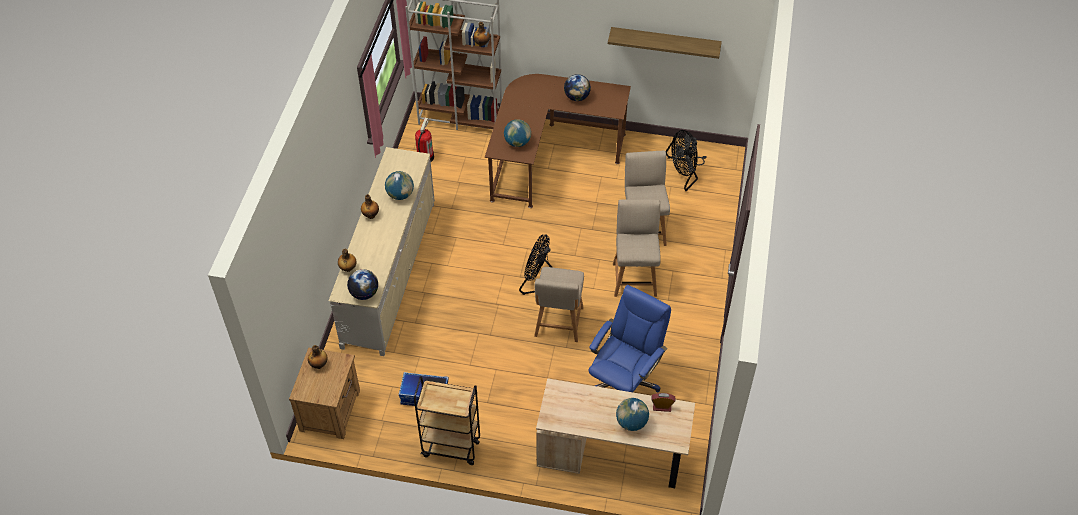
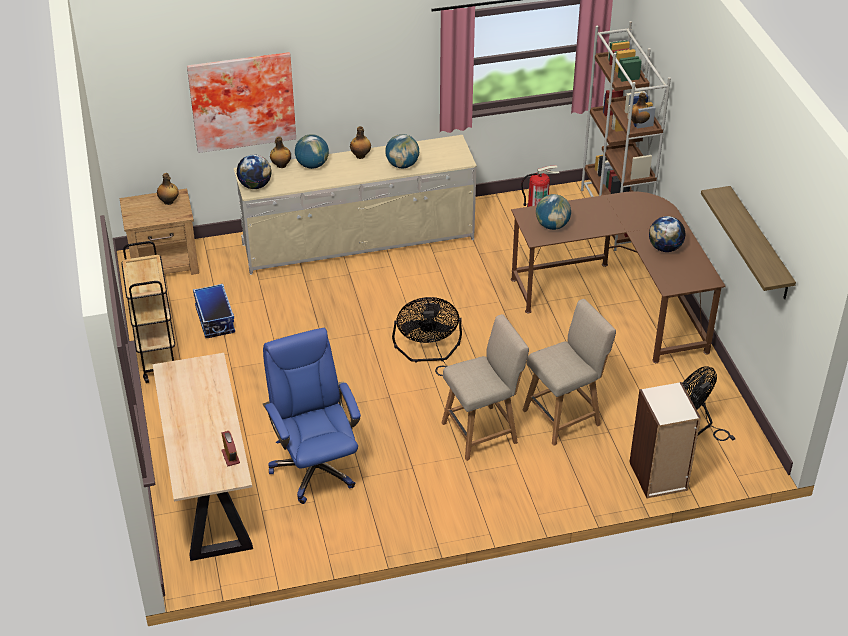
camera: 65 degrees right, 10 degrees down
(309, 249) = (242, 100): none -> picture
(558, 324) = (370, 388): beige chair -> none
(624, 384) = (316, 471): blue office chair -> blue office chair turned 120 degrees counterclockwise
(631, 422) = (195, 437): globe -> globe (312, 165)
(718, 206) = (658, 477): none -> bookcase

